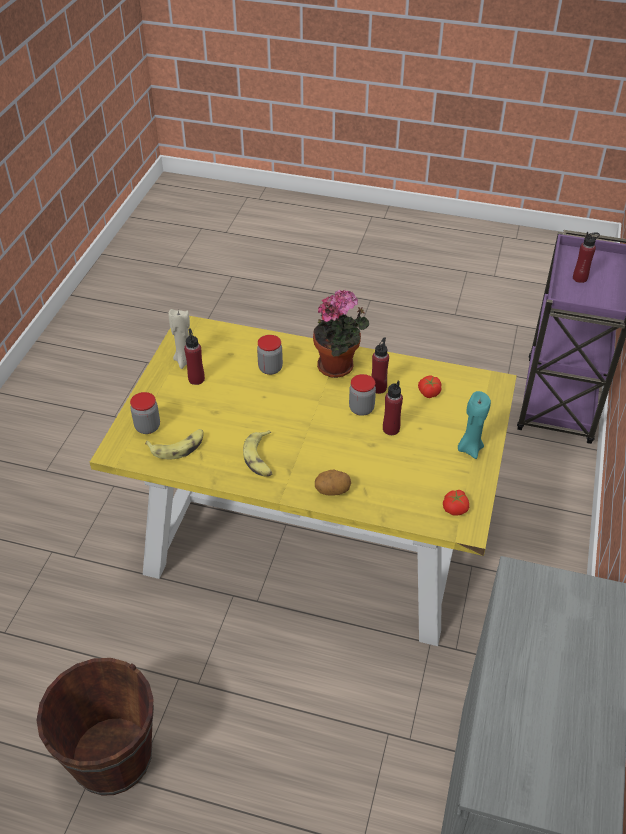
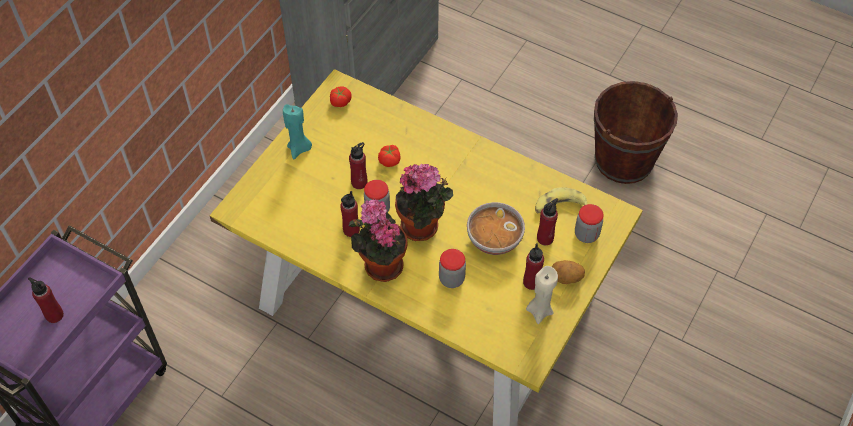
camera: 165 degrees left, 10 degrees up
(189, 416) = (545, 238): none -> red bottle
(239, 405) = (494, 239): none -> bowl
(261, 458) = (486, 179): banana -> none
(311, 403) = (423, 227): none -> potted plant
(332, 491) = (433, 136): potato -> potato (566, 278)
(428, 392) = (305, 214): tomato -> tomato (390, 160)

